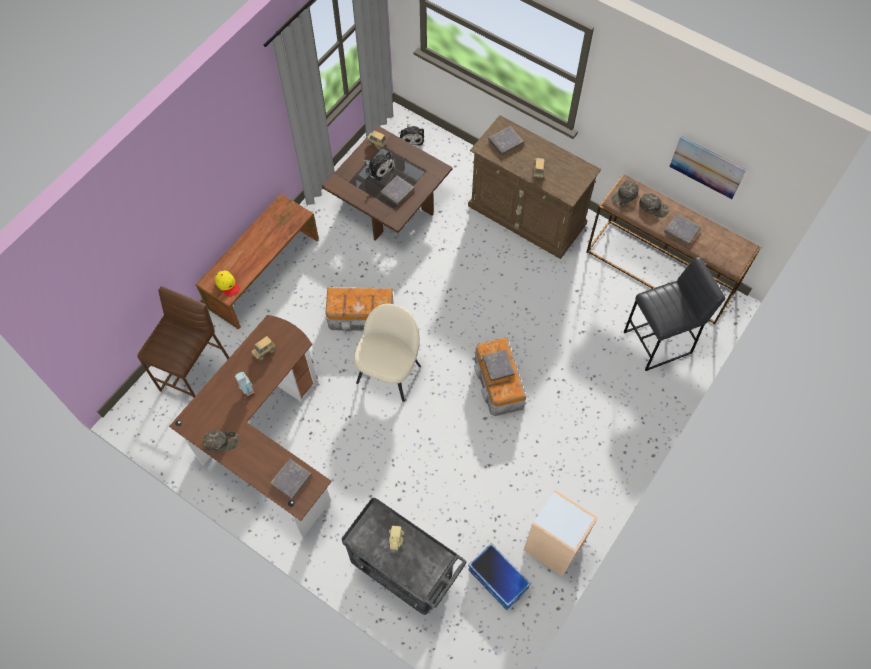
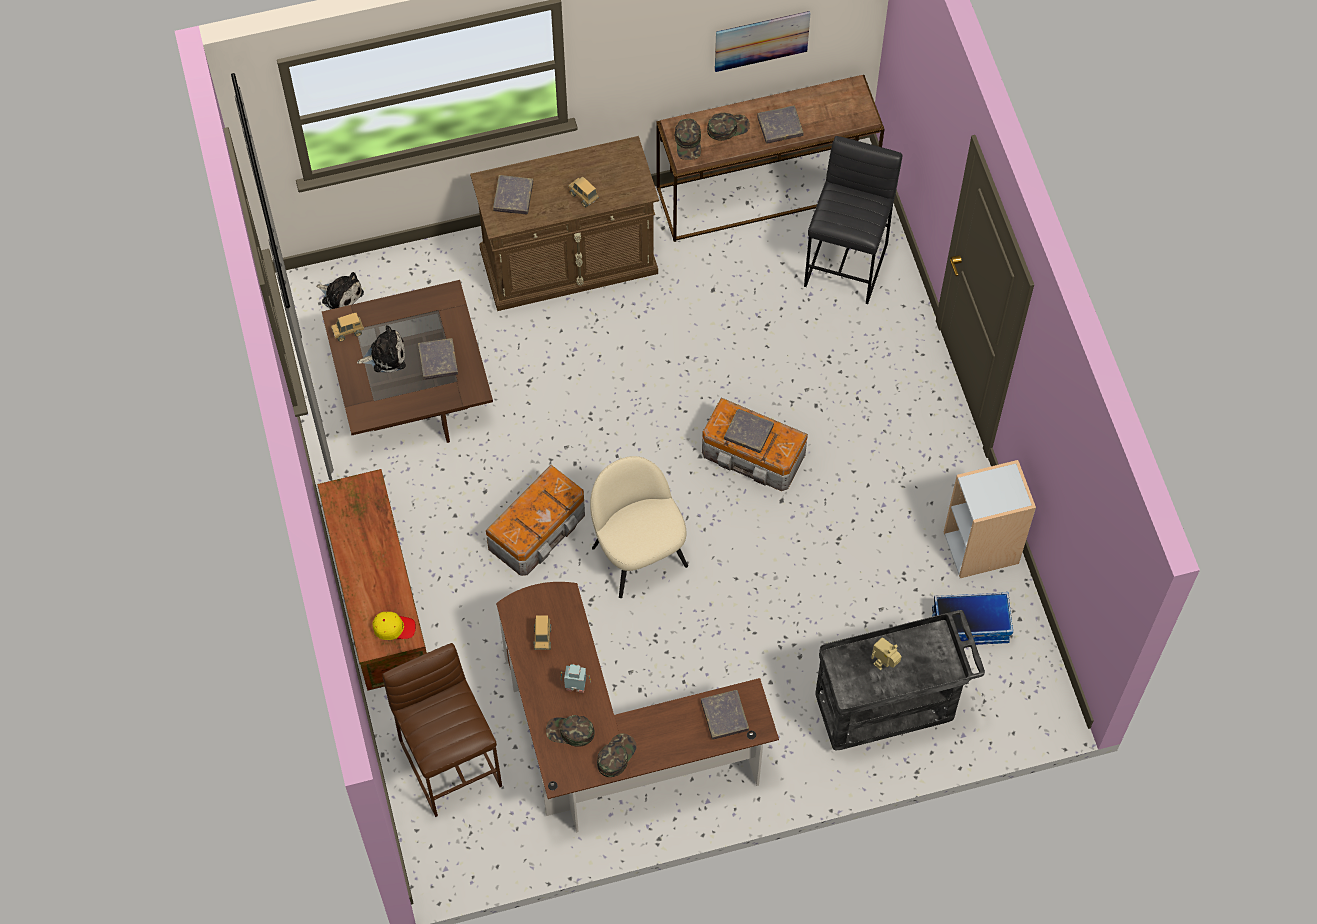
camera: 50 degrees left, 0 degrees up
(218, 407) = (570, 732): none -> green cap

